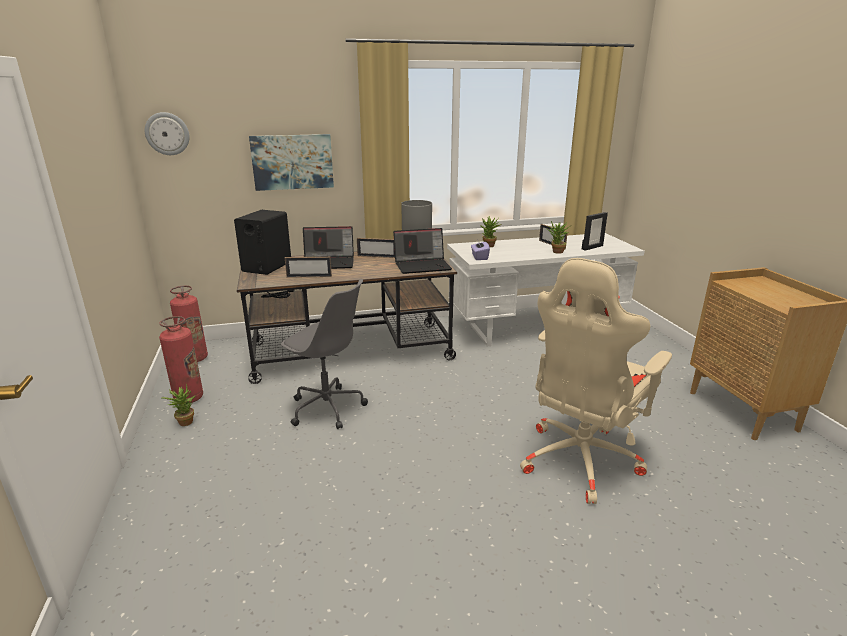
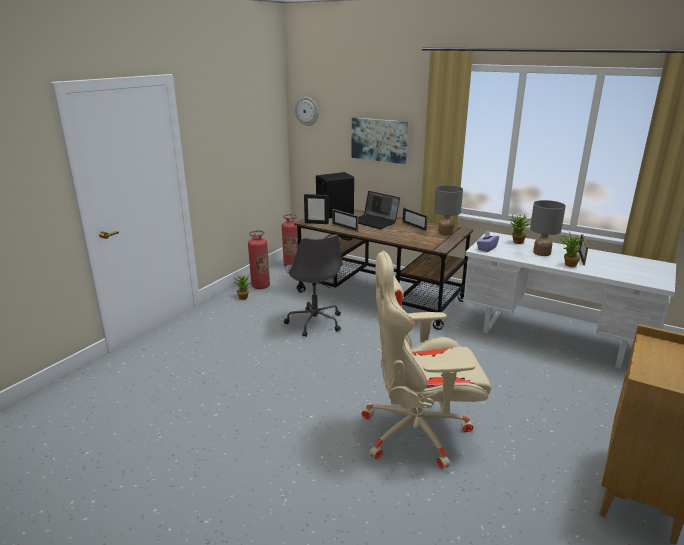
camera: 45 degrees right, 0 degrees up
(423, 266) = (430, 242): laptop -> none
(522, 249) = (541, 253): none -> grey table lamp
(592, 247) = (618, 271): picture frame -> picture frame (316, 223)

